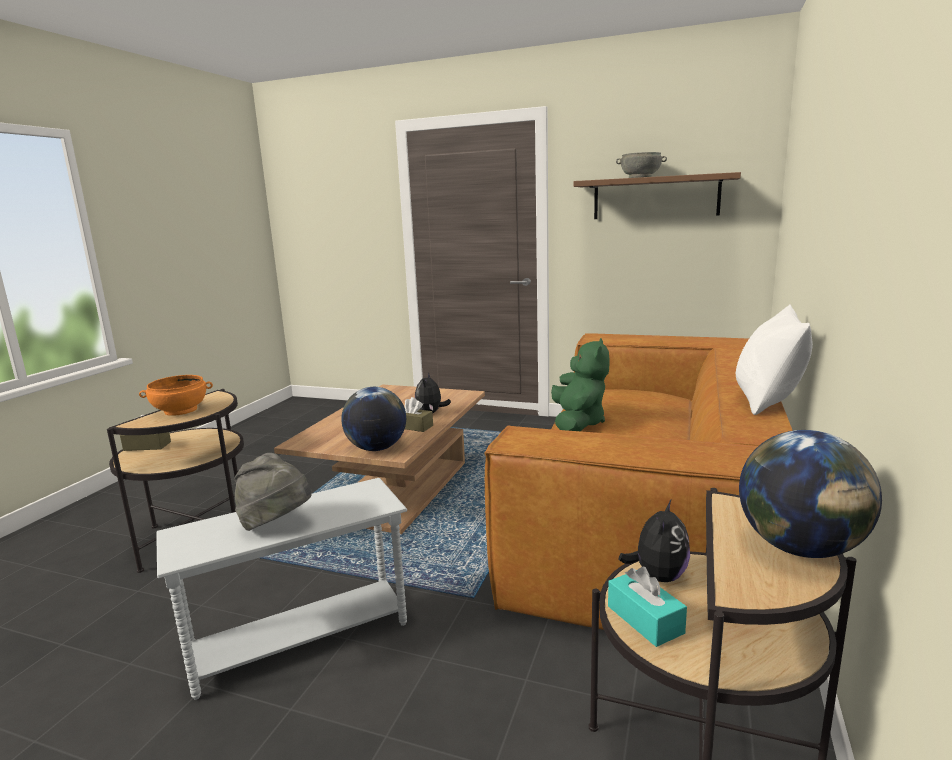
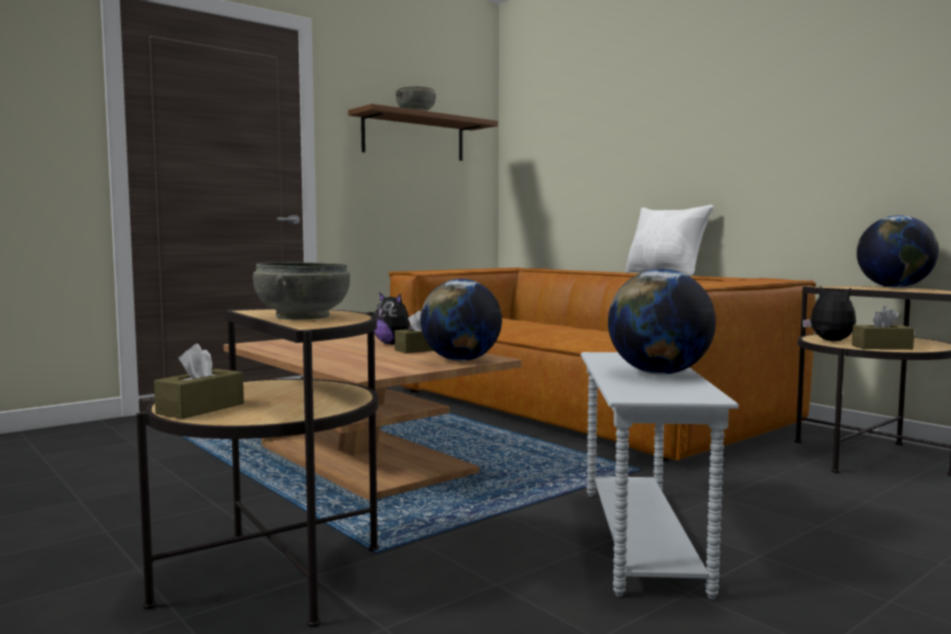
camera: 60 degrees left, 10 degrees down
(180, 410) = (301, 317): orange bowl -> grey bowl
(277, 524) = (659, 373): grey hat -> globe
(578, 423) = (515, 332): green plush toy -> none
(645, 619) = (881, 347): turquoise tissue box -> brown tissue box

